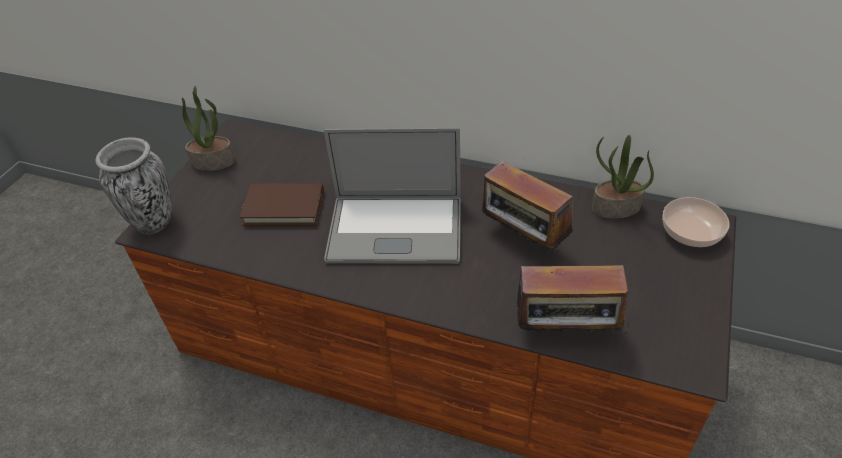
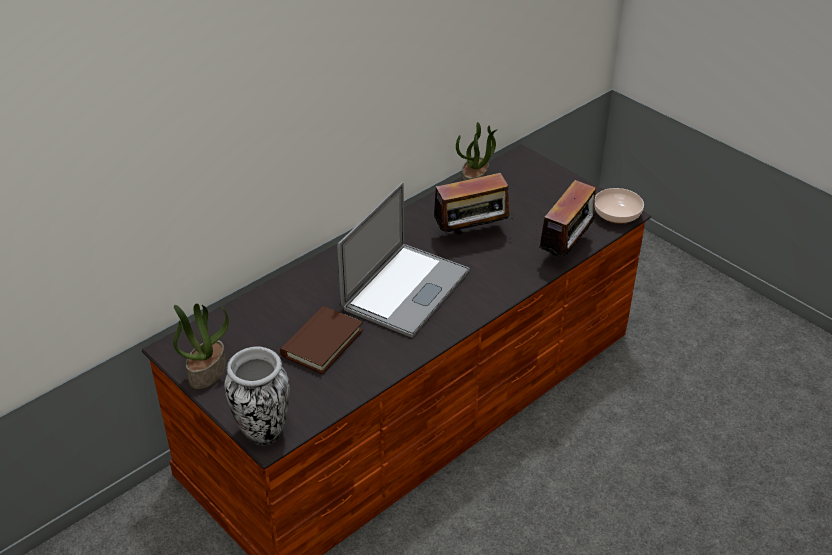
camera: 65 degrees left, 5 degrees down
(691, 233) = (523, 166): bowl -> bowl (618, 214)

